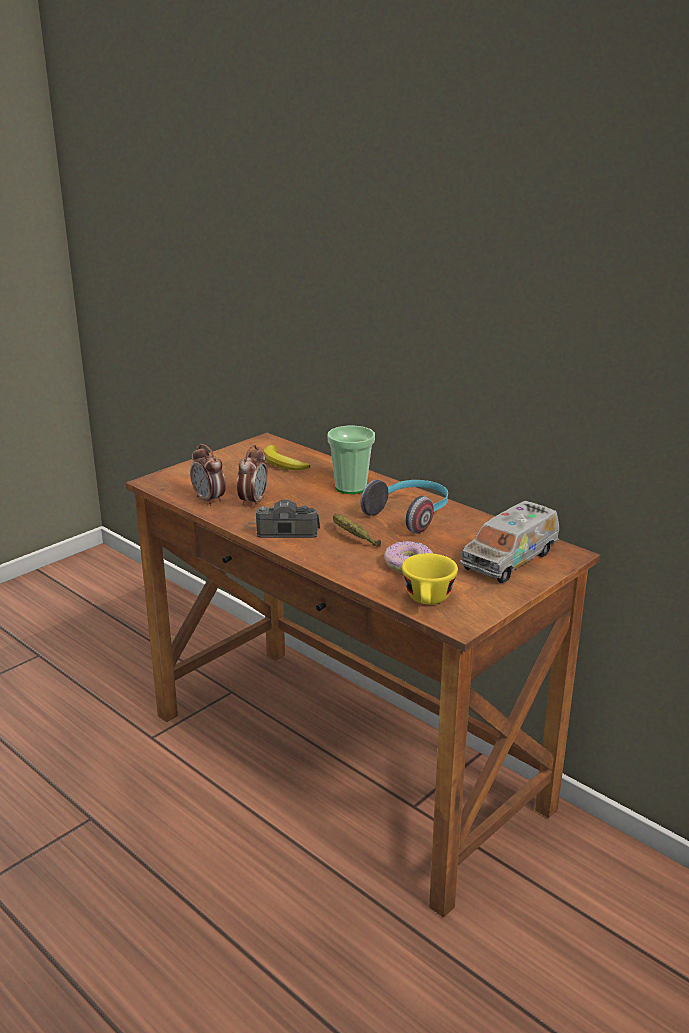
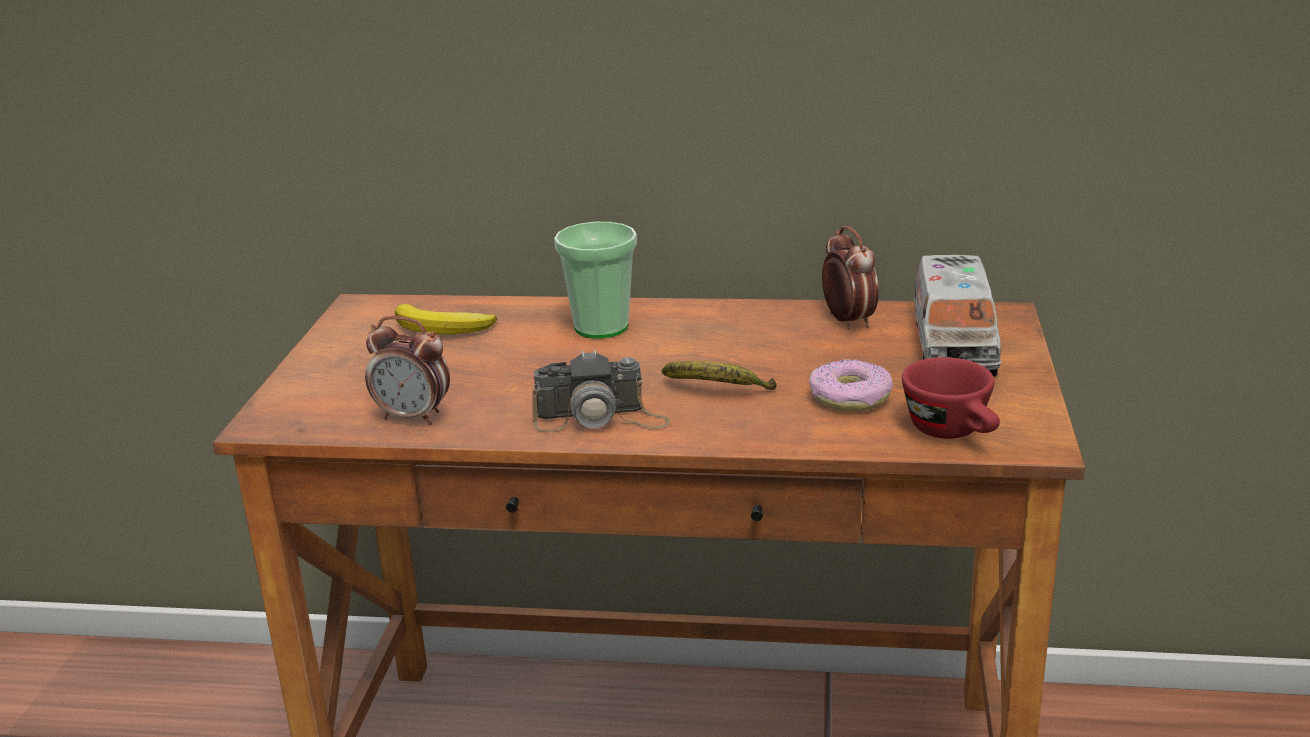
camera: 35 degrees left, 0 degrees up
(253, 501) = (488, 395): alarm clock -> alarm clock (848, 321)
(282, 530) = (601, 418): camera -> camera turned 150 degrees counterclockwise
(410, 515) = (744, 335): headphones -> none
(428, 601) = (954, 432): yellow cup -> red cup

